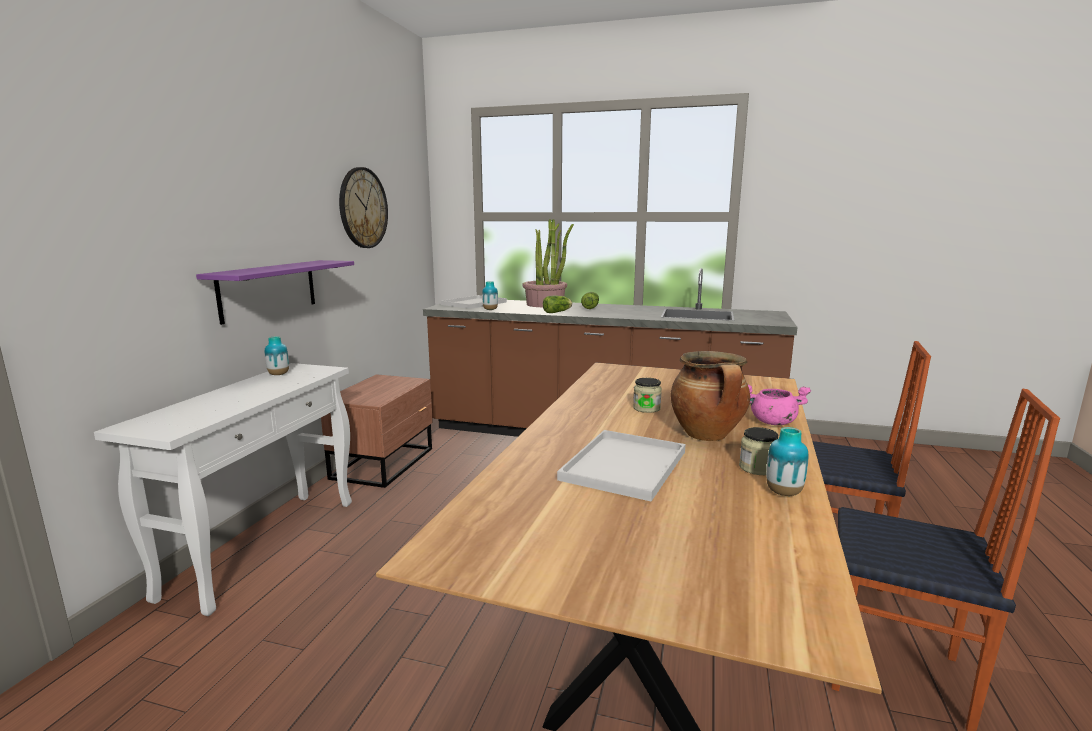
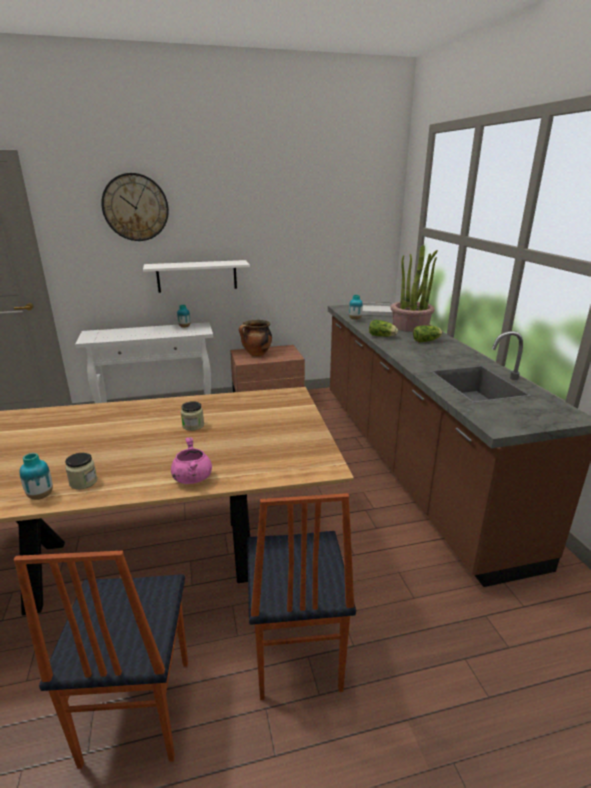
camera: 60 degrees right, 10 degrees up
(269, 289) = (197, 276): purple shelf -> white shelf
(363, 208) = (299, 222): wall clock -> wall clock (135, 207)
(624, 464) = (77, 438): white tray -> none
(708, 436) = (143, 456): cooking pot -> cooking pot (256, 354)

